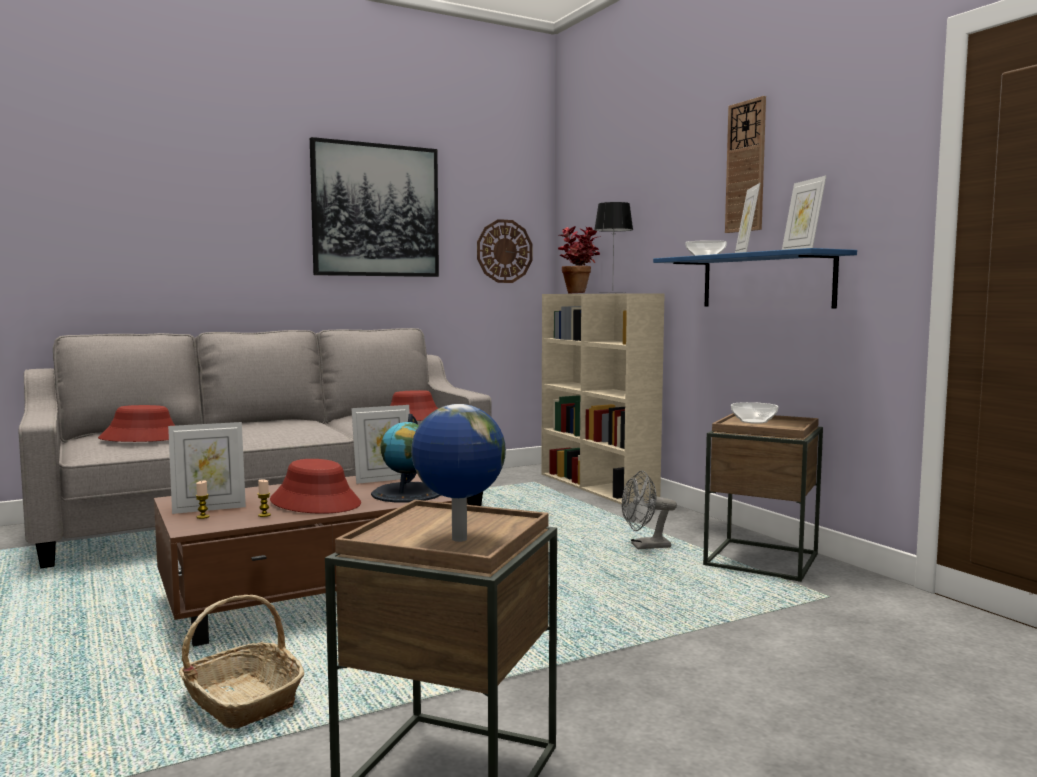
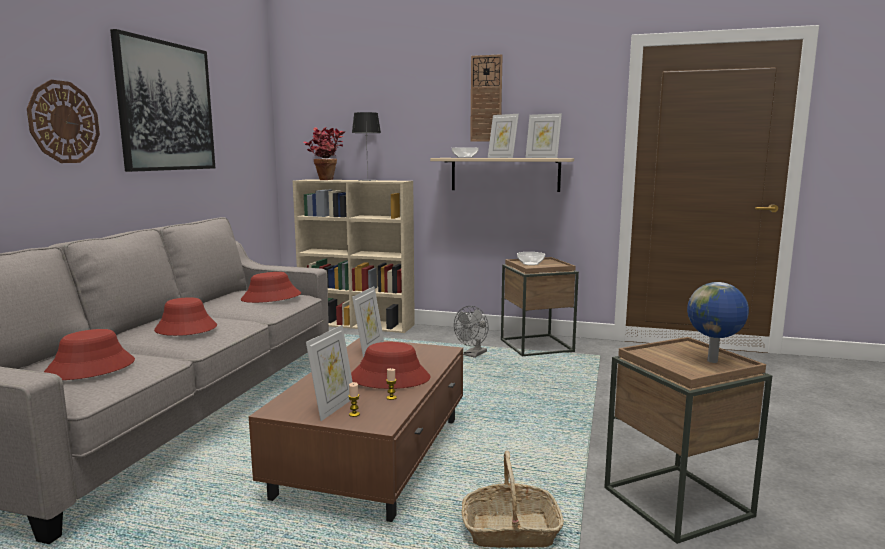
camera: 45 degrees left, 5 degrees up
(273, 428) = (185, 329): none -> red hat
(407, 493) = (420, 354): globe -> none
(504, 251) = (249, 144): wall clock -> wall clock (64, 122)
(765, 281) = (505, 174): blue shelf -> beige shelf

